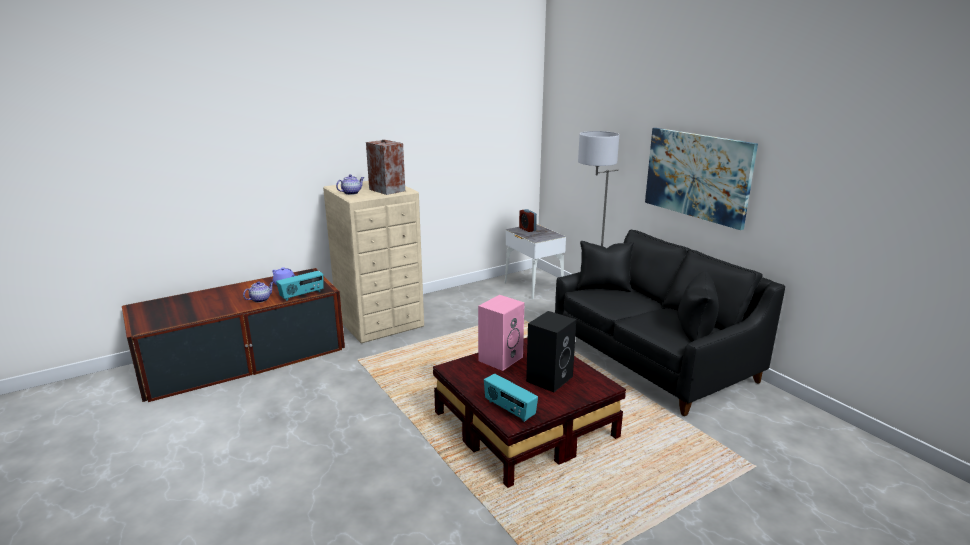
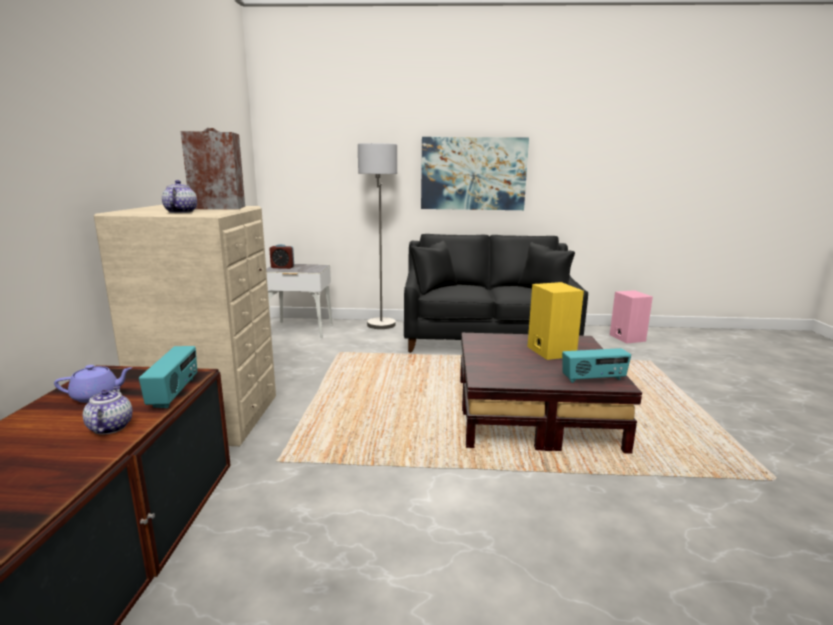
camera: 55 degrees left, 5 degrees down
(500, 358) = (490, 356): pink speaker -> pink speaker (626, 338)
(549, 378) = (549, 351): black speaker -> yellow speaker

